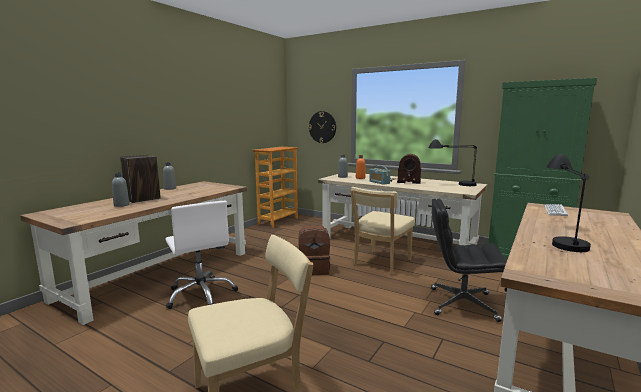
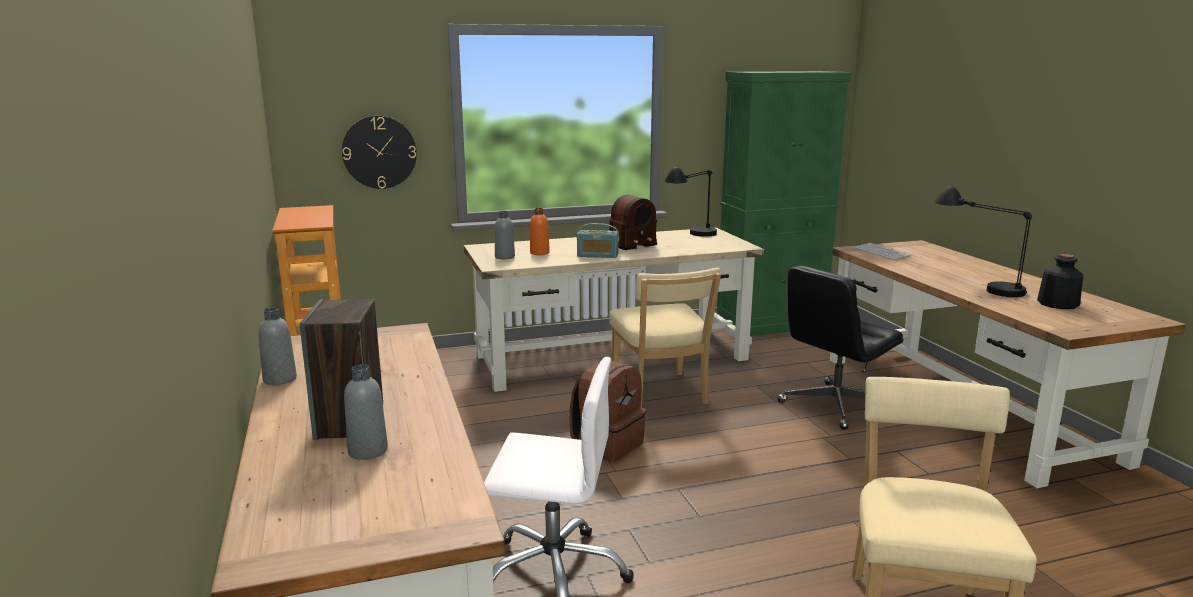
camera: 50 degrees left, 5 degrees up
(591, 263) = (1057, 304): none -> bottle

